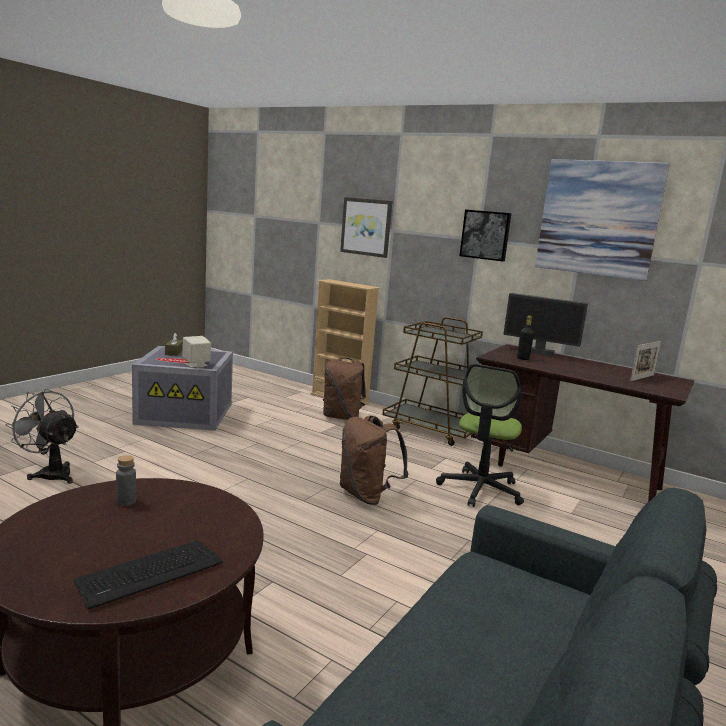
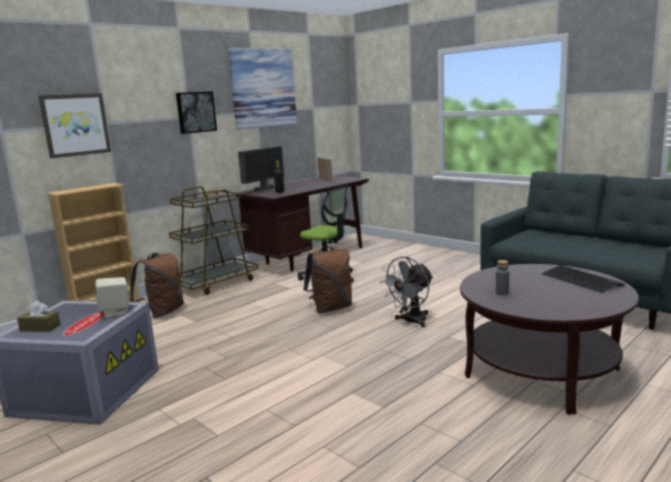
camera: 75 degrees left, 0 degrees up
(50, 473) = (241, 459): grey fan -> grey fan (411, 321)

